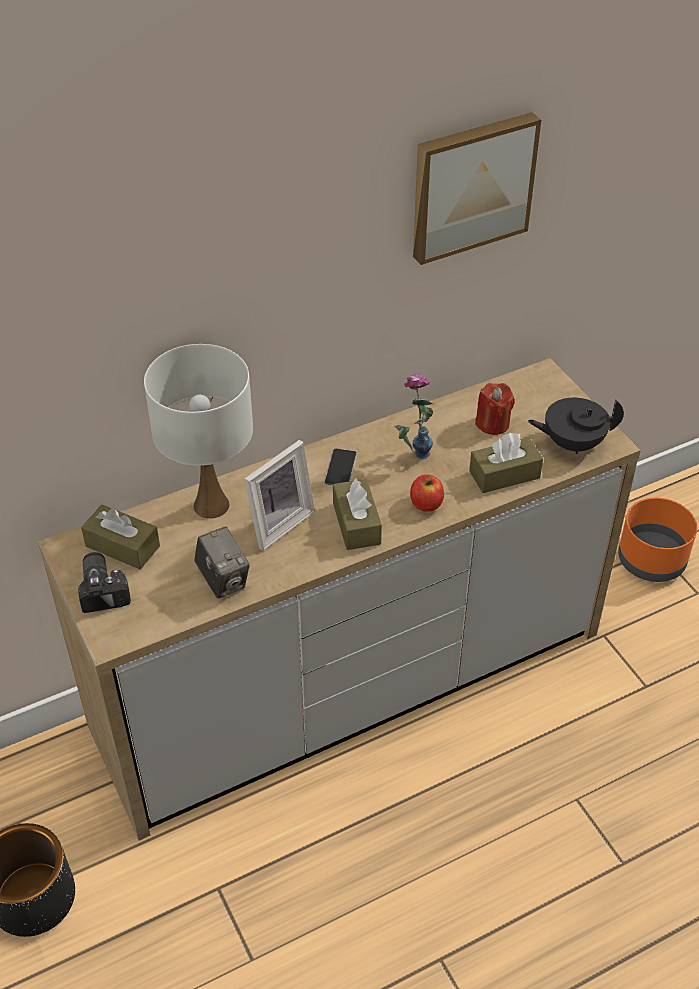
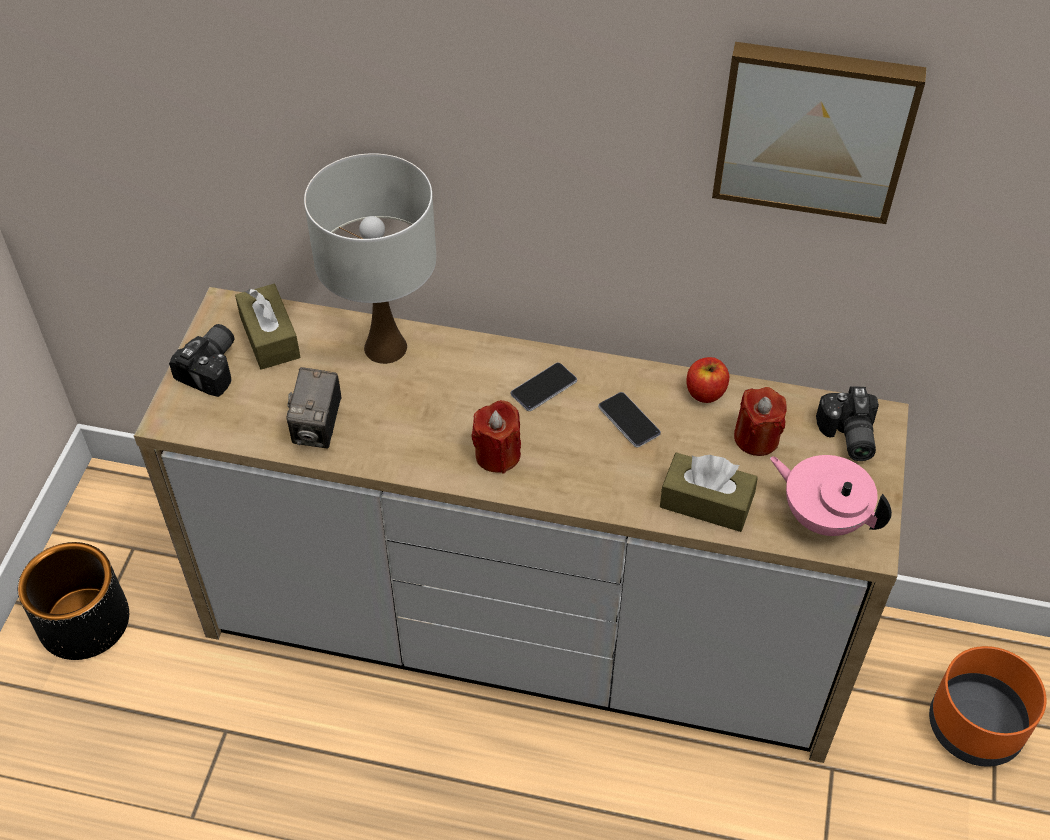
camera: 40 degrees right, 5 degrees up
(277, 523) = (425, 404): picture frame -> none
(356, 523) = (497, 454): brown tissue box -> red candle
(411, 457) = (629, 420): vase -> phone
(426, 504) = (588, 480): apple -> apple (705, 392)
(538, 394) = (846, 436): none -> camera
(572, 443) = (822, 516): black teapot -> pink teapot

